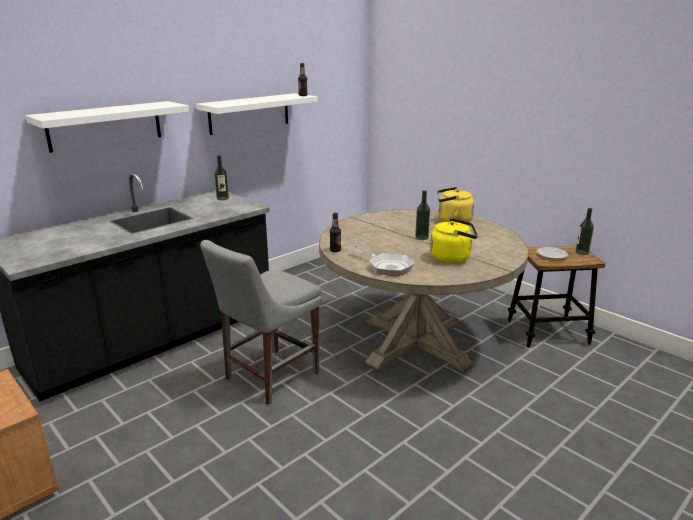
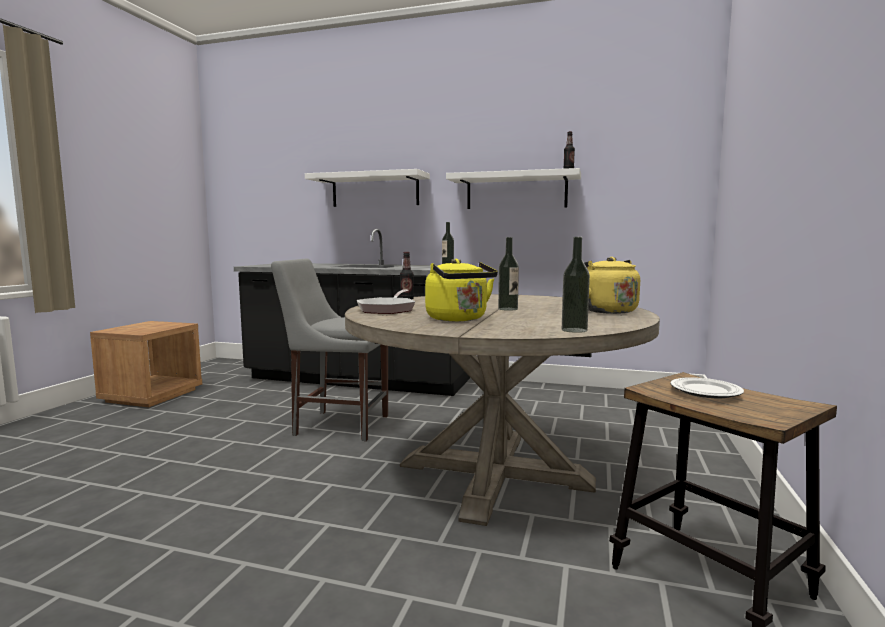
camera: 60 degrees right, 15 degrees down
(582, 252) = (787, 408): bottle -> bottle (574, 330)

